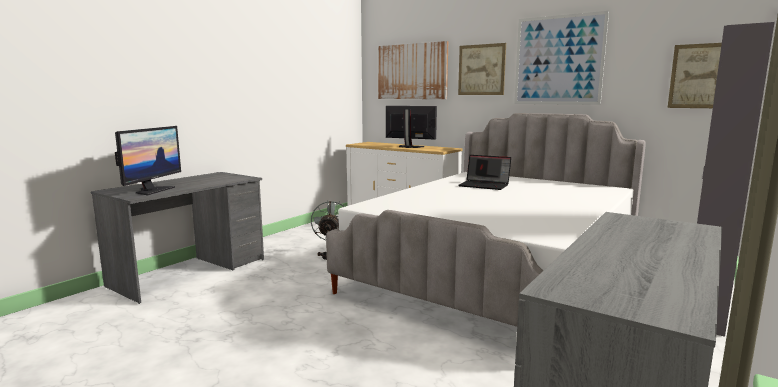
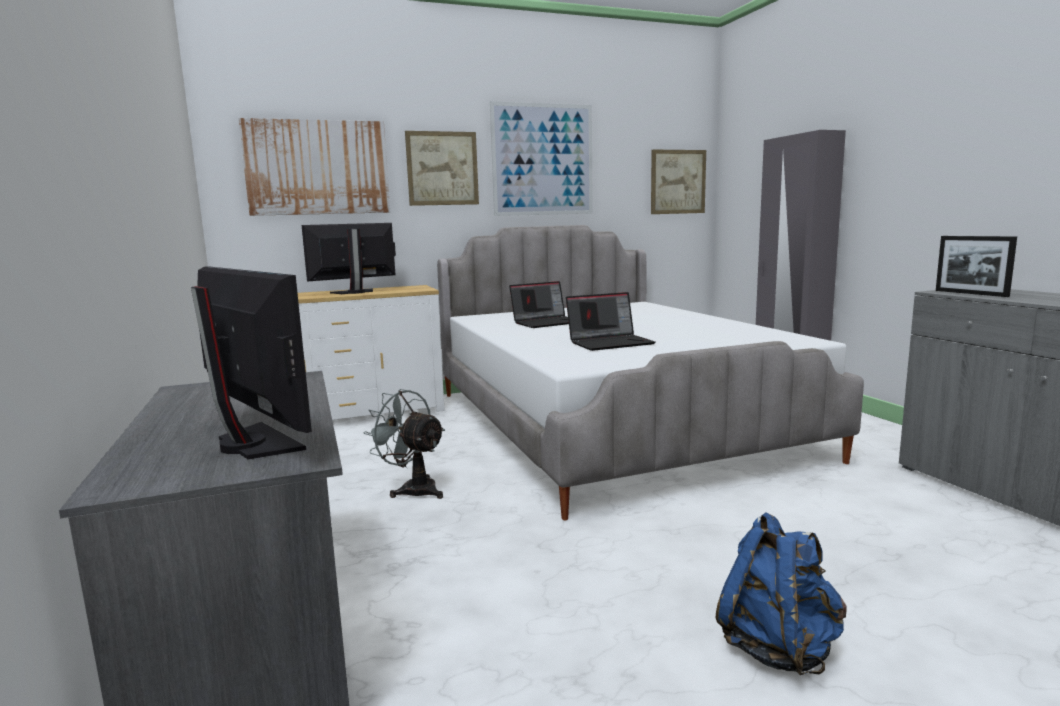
camera: 55 degrees left, 0 degrees up
(238, 371) = (778, 648): none -> blue backpack
(445, 203) = (610, 343): none -> laptop
(626, 224) = (970, 293): none -> picture frame

